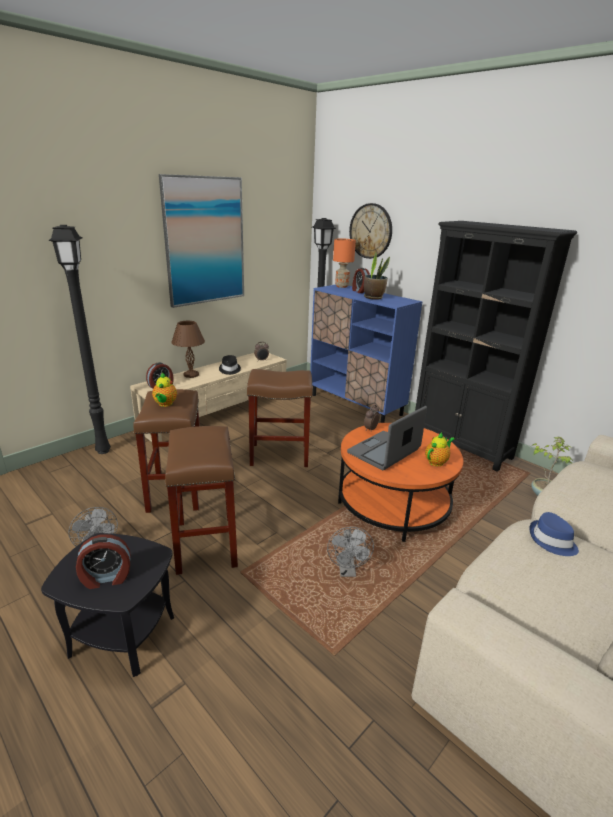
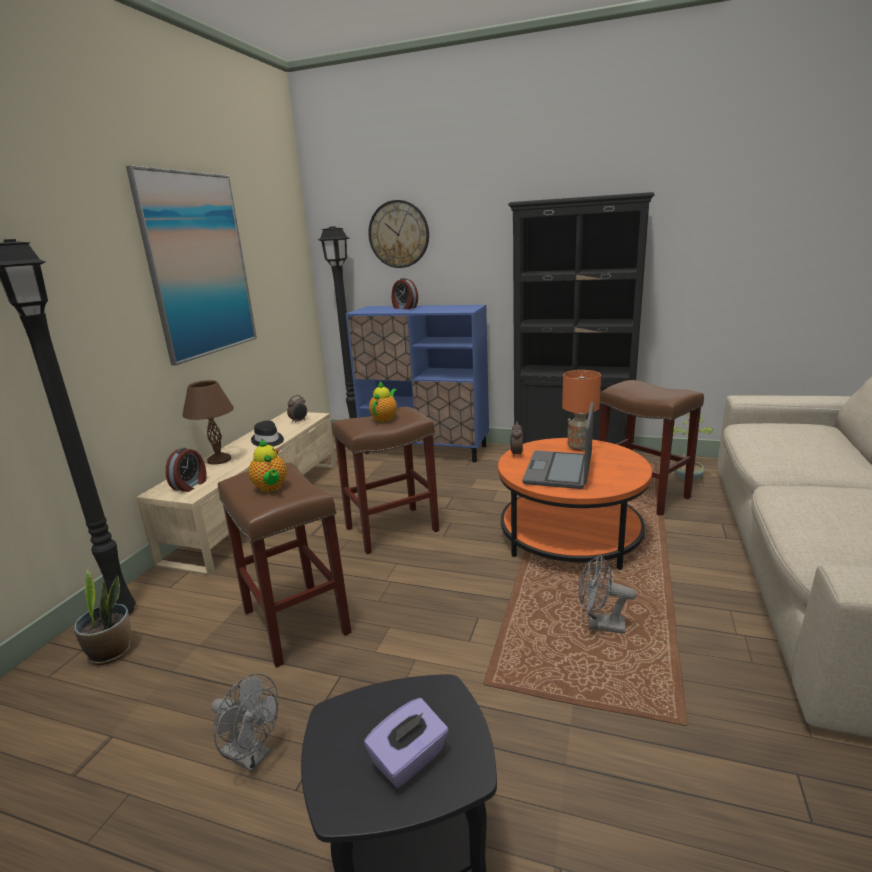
camera: 25 degrees left, 5 degrees down
(106, 578) = (409, 759): alarm clock -> purple tissue box
(207, 544) = (406, 670): brown stool -> brown stool (643, 495)
(341, 286) = (375, 307): orange table lamp -> orange table lamp (578, 447)
(347, 571) = (600, 625): grey fan -> grey fan turned 135 degrees clockwise
(373, 297) = (431, 309): potted plant -> potted plant (111, 652)
(437, 461) = (620, 463): teapot -> teapot (385, 418)
(551, 541) = (813, 494): blue hat -> none

